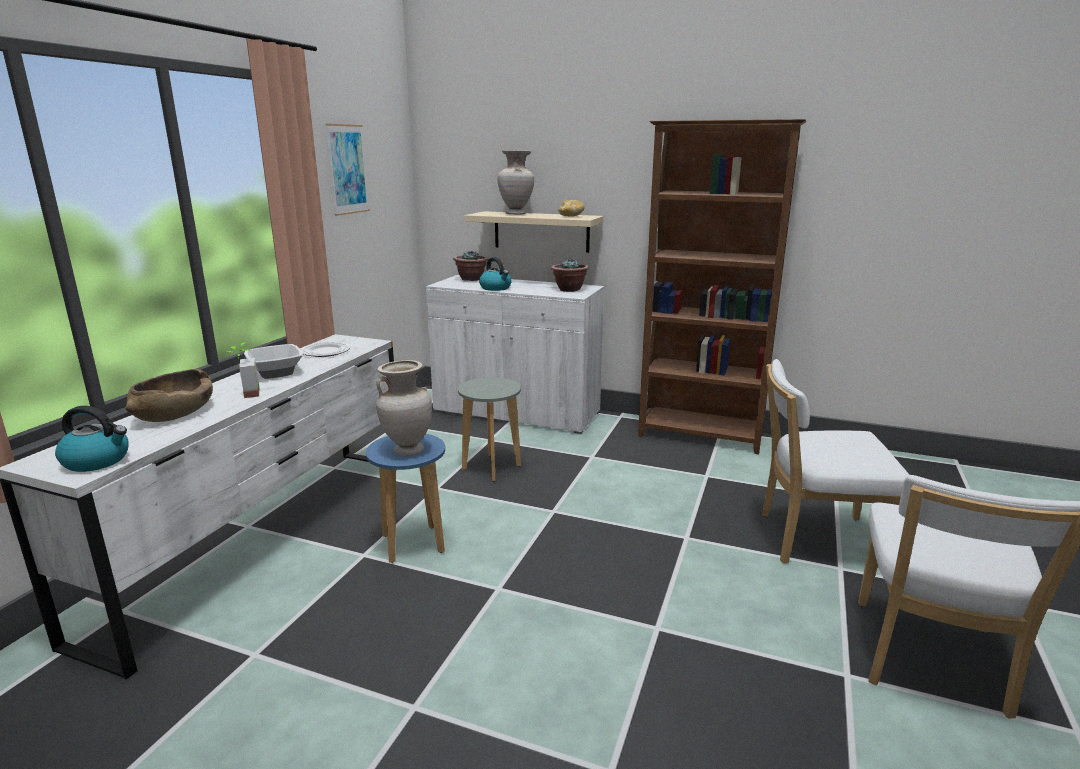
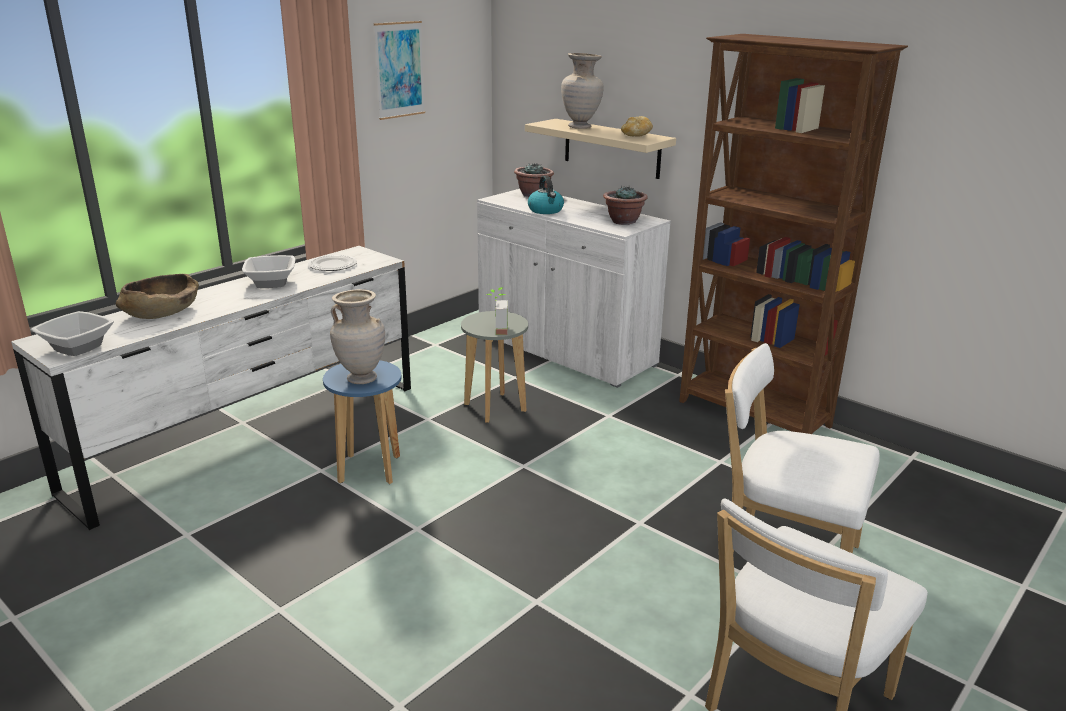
camera: 20 degrees right, 5 degrees up
(97, 460) = (78, 347): kettle -> bowl
(245, 393) = (230, 301): potted plant -> potted plant (496, 330)

